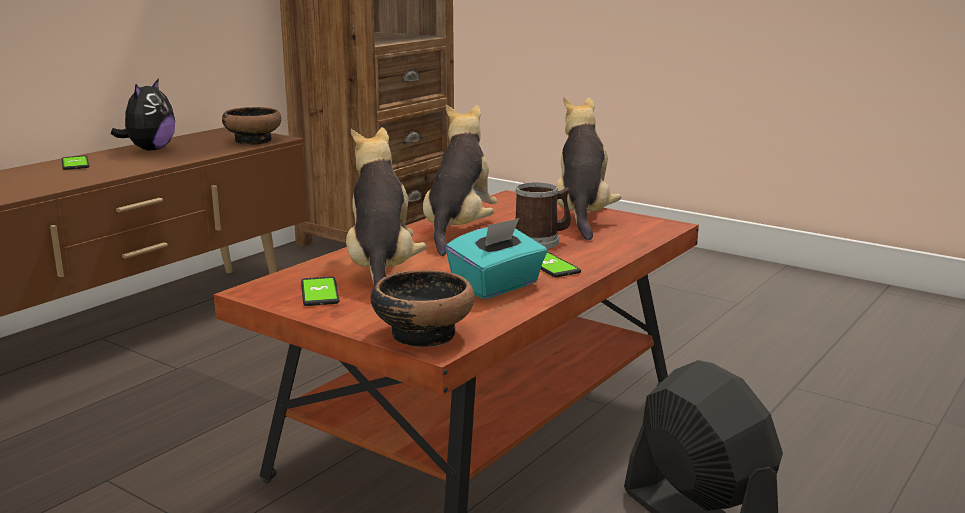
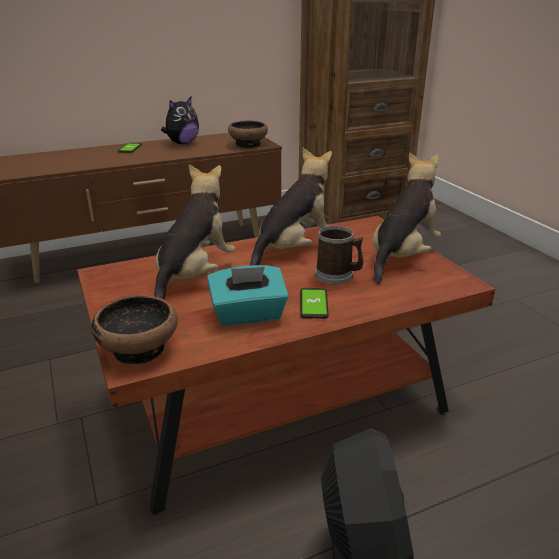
camera: 30 degrees right, 10 degrees up
(320, 292) = (132, 286): phone -> none

